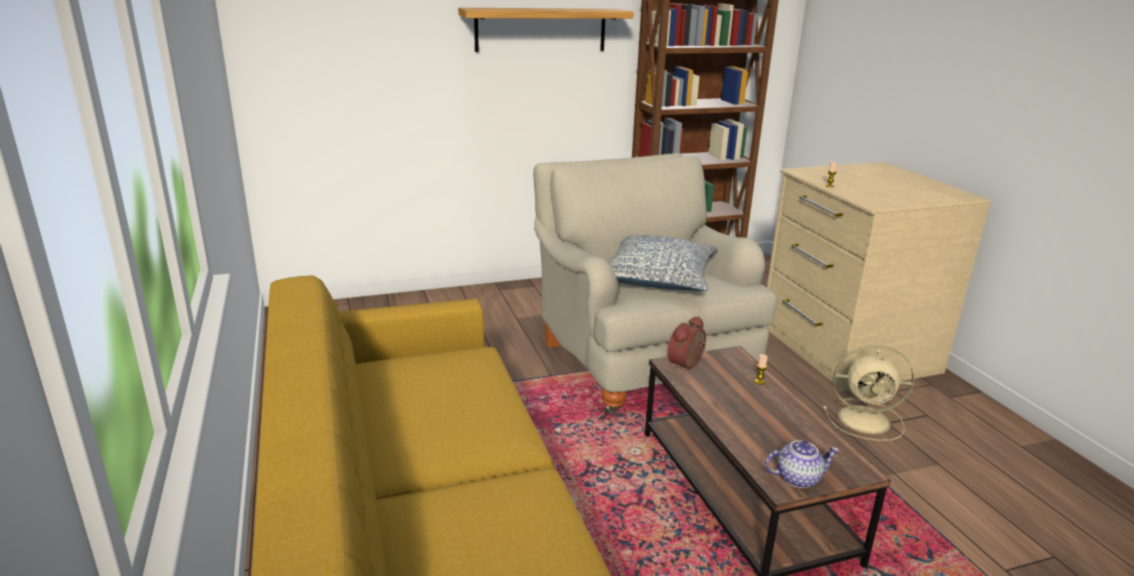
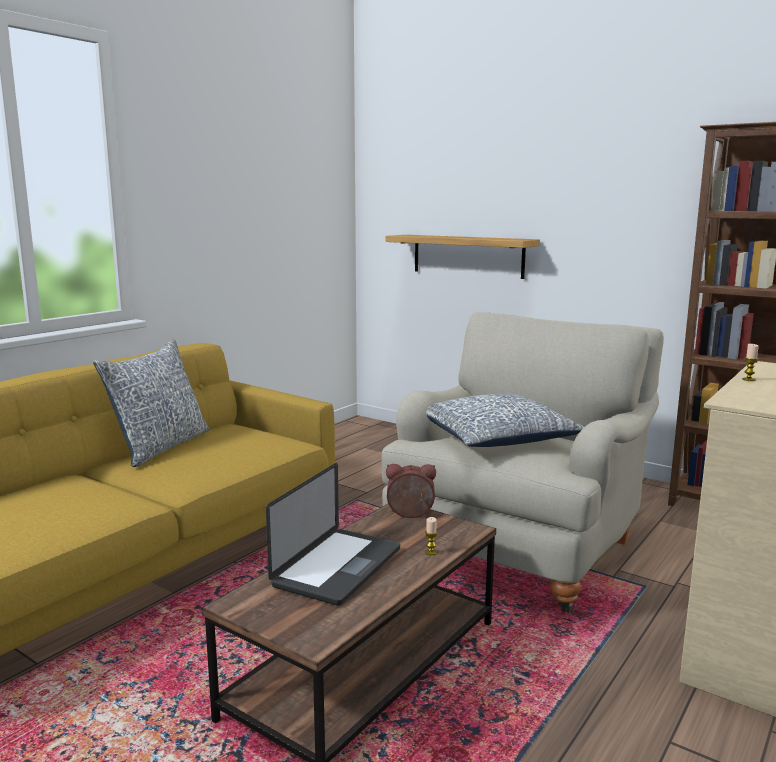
camera: 55 degrees right, 10 degrees down
(383, 423) = (160, 447): none -> pillow
(541, 29) = (596, 196): shelf -> shelf (467, 256)
(754, 424) = (338, 567): none -> laptop
(798, 478) = (261, 608): teapot -> none
(866, 420) = (646, 721): beige fan -> none

